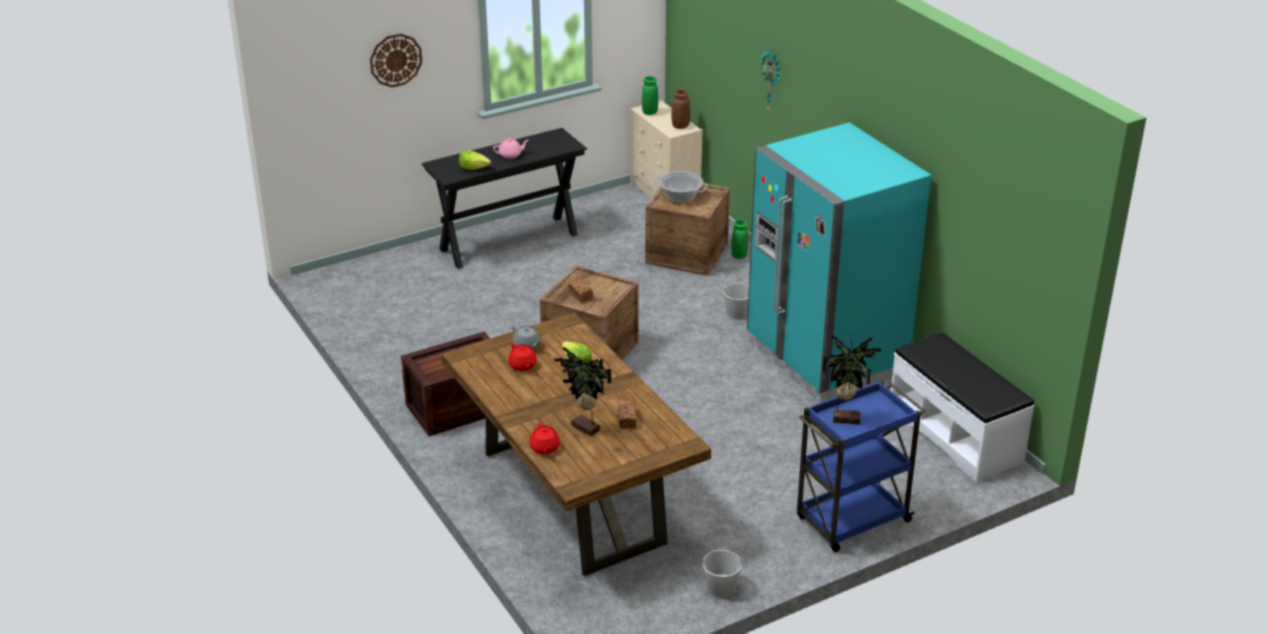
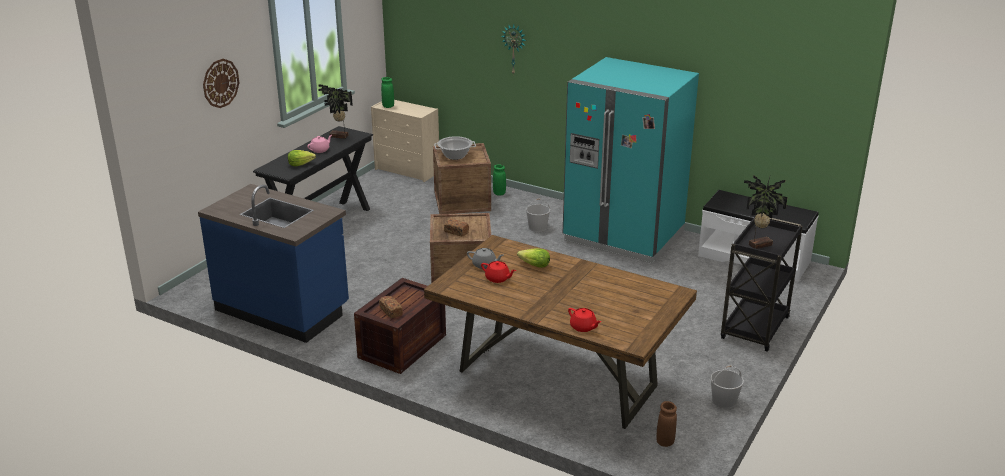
camera: 30 degrees left, 5 degrees down
(386, 327) = (283, 309): none -> blue counter
(584, 429) = (595, 305): potted plant -> potted plant (339, 137)
(626, 419) = (617, 290): bread -> bread (391, 312)
(680, 126) = (420, 109): brown vase -> brown vase (665, 441)
(851, 521) = (754, 329): blue cart -> black cart

